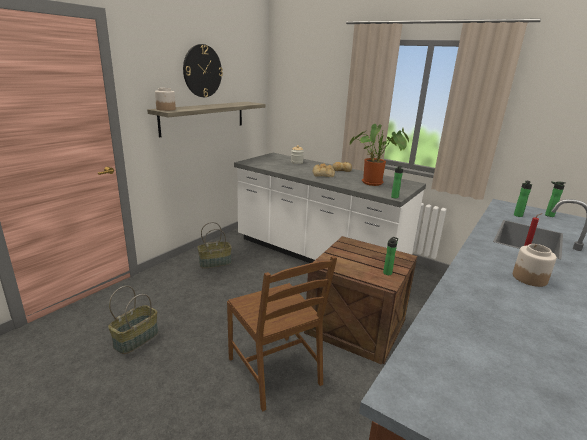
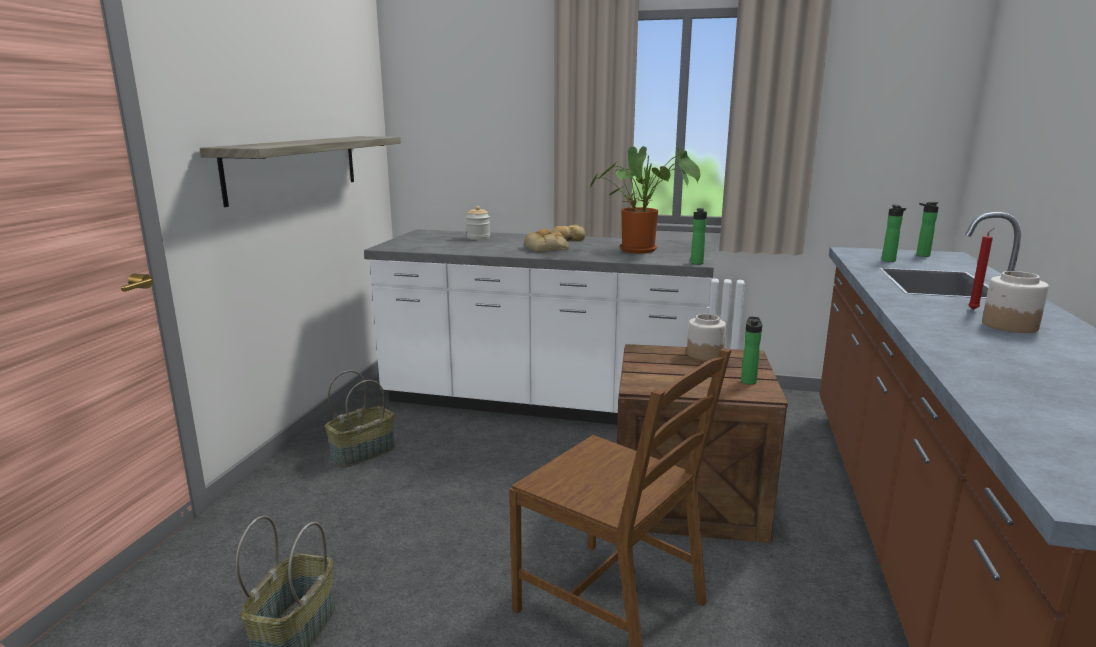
camera: 20 degrees left, 5 degrees down
(166, 109) = (241, 146): jar -> jar (705, 354)
(202, 71) = (285, 74): wall clock -> none

